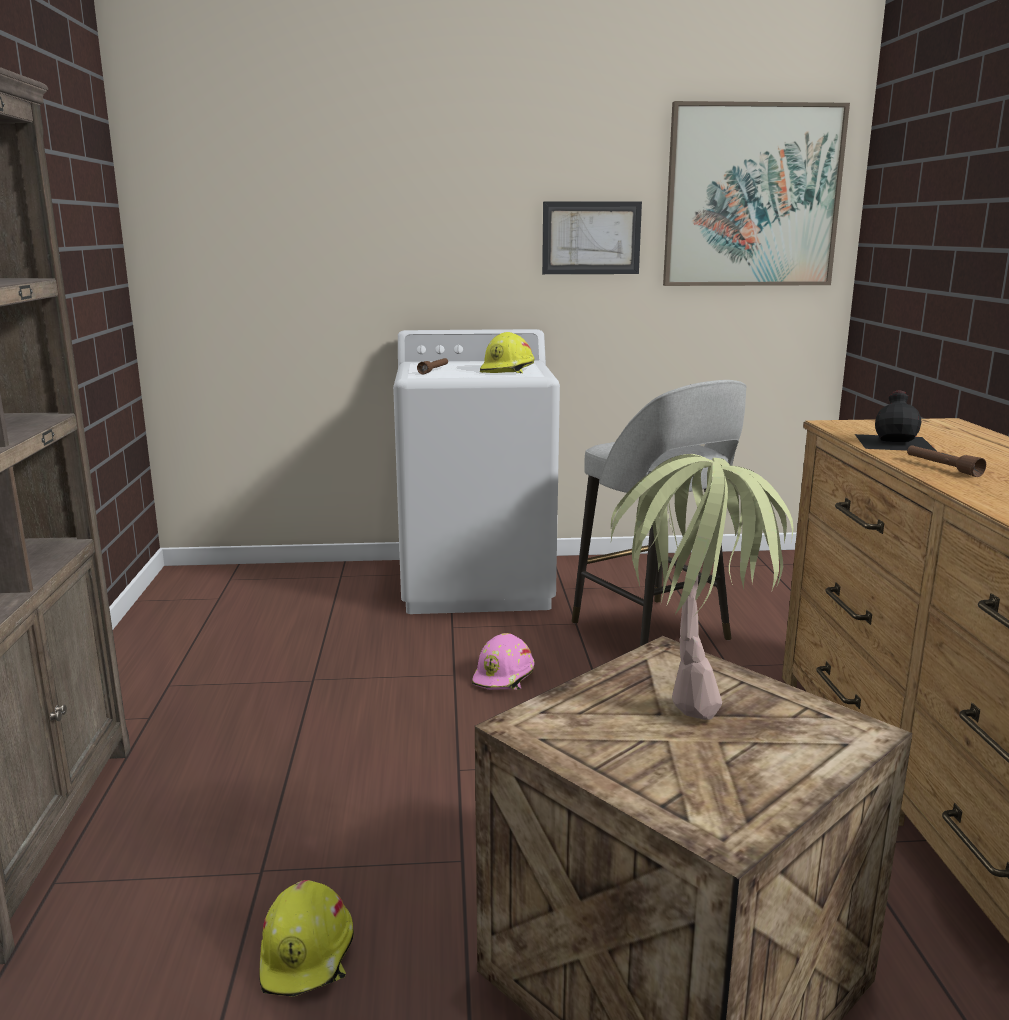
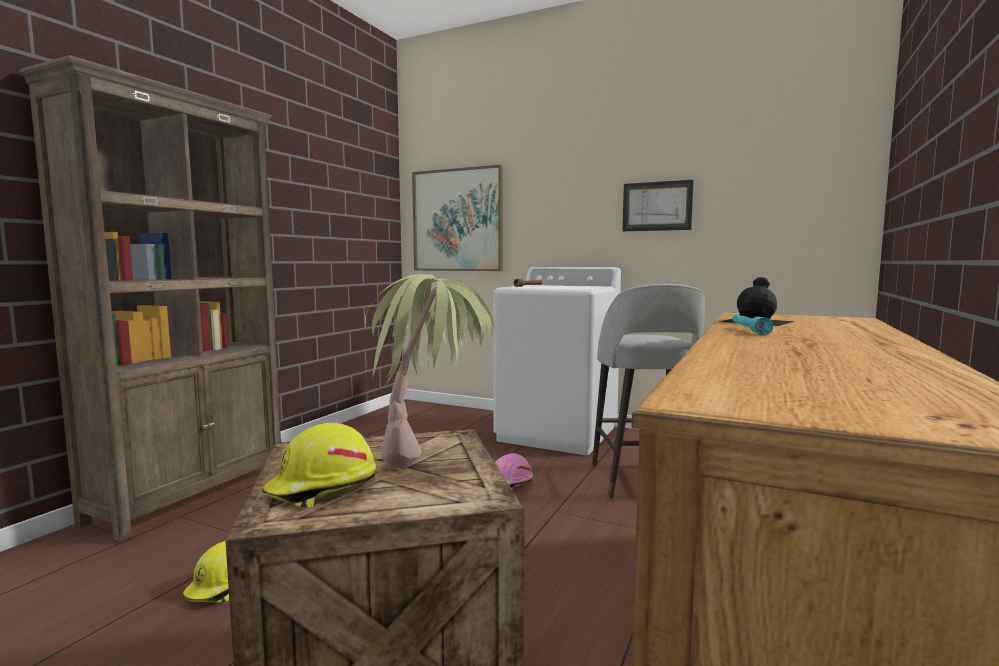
camera: 30 degrees right, 10 degrees down
(508, 370) = (573, 287): yellow hard hat -> yellow hard hat (322, 488)
(752, 196) = (783, 170): picture -> picture (457, 220)
(942, 467) = (748, 330): brown flashlight -> turquoise flashlight

